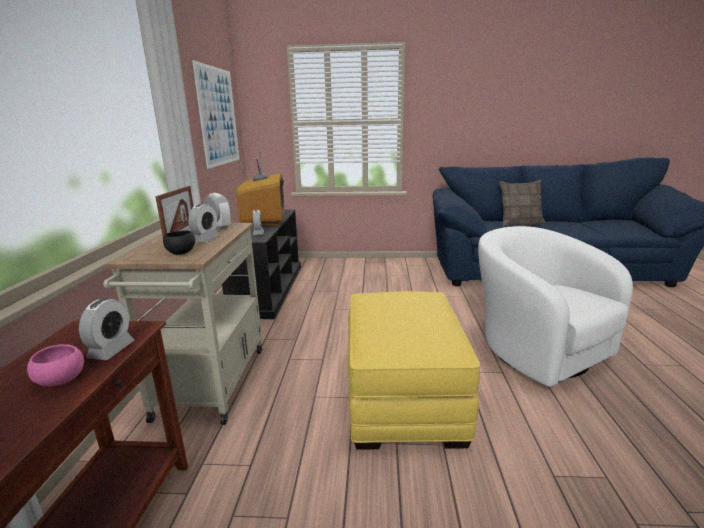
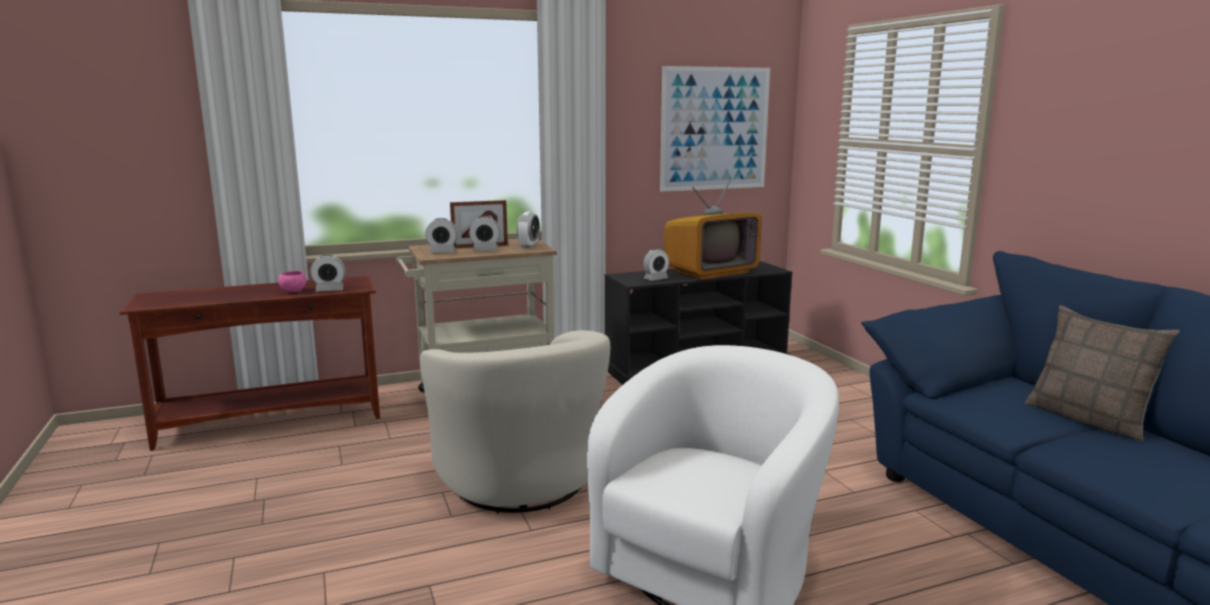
camera: 65 degrees right, 5 degrees down
(181, 253) = (442, 252): black bowl -> alarm clock
(403, 397) = (521, 483): yellow ottoman -> beige armchair

